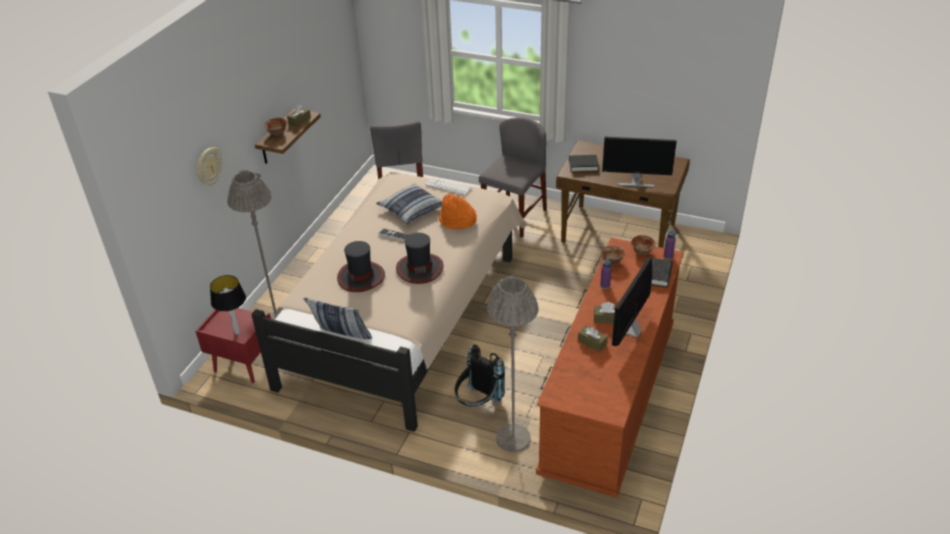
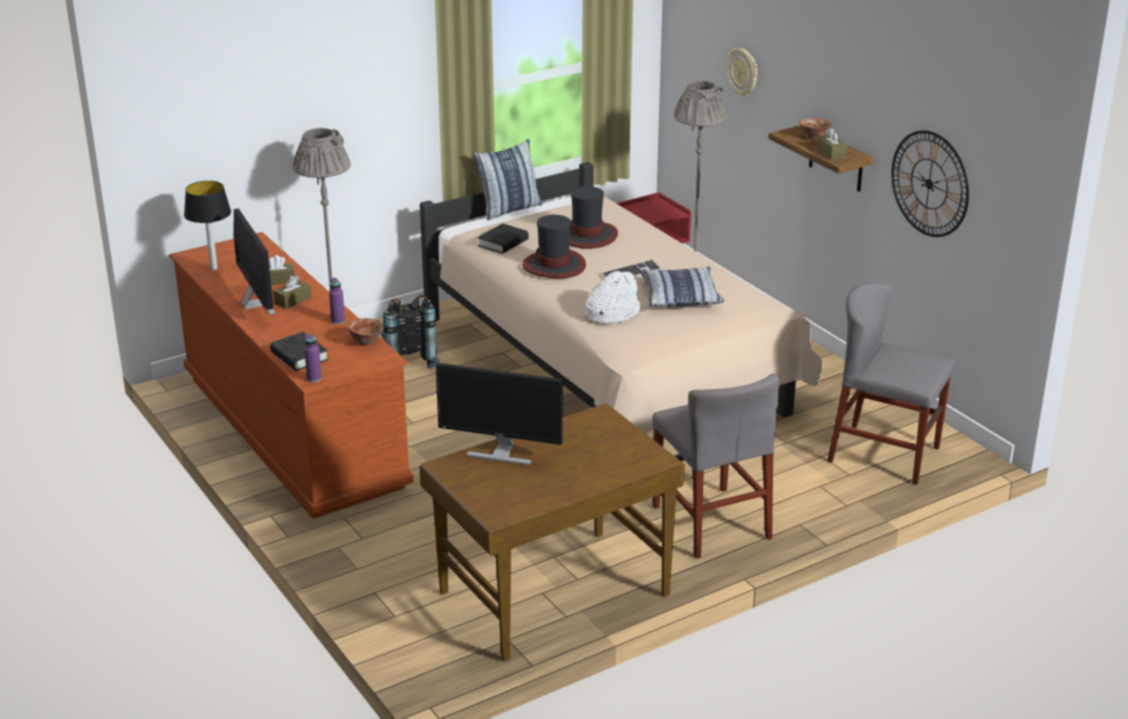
camera: 125 degrees right, 10 degrees down
(237, 332) = (631, 210): table lamp -> table lamp (213, 268)
(318, 84) = (929, 183): none -> wall clock
(448, 187) = (700, 333): keyboard -> none
(457, 221) = (612, 313): orange hat -> white hat
(583, 166) = (603, 433): black book -> black book (503, 243)
(636, 182) = (501, 453): monitor -> monitor turned 120 degrees counterclockwise
(642, 252) = (349, 367): bowl -> none

